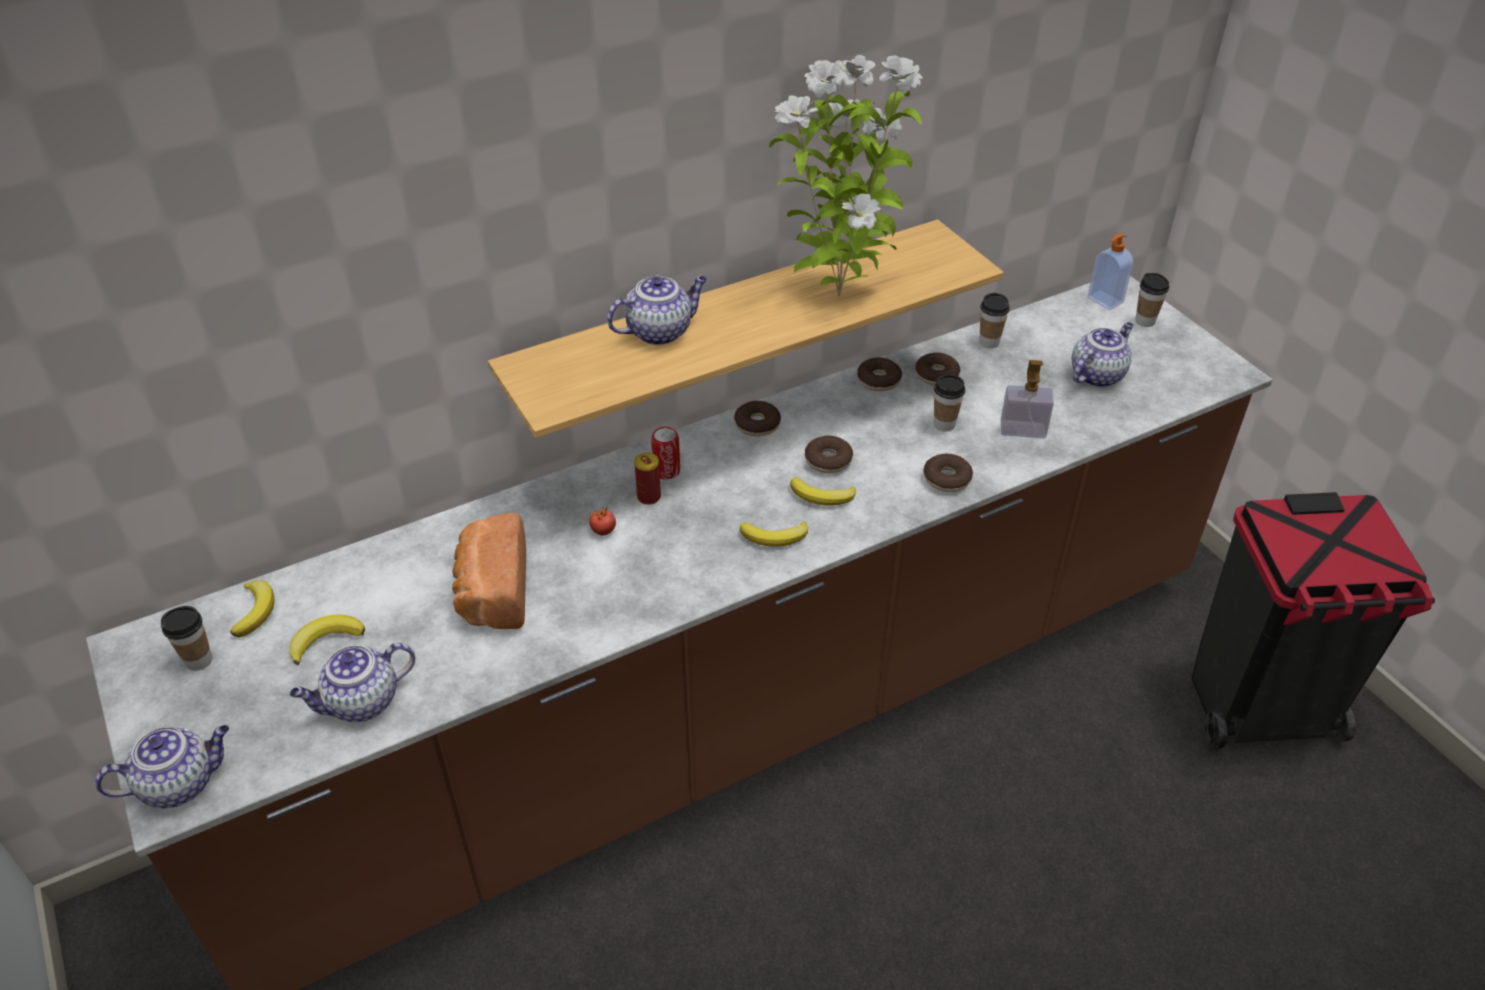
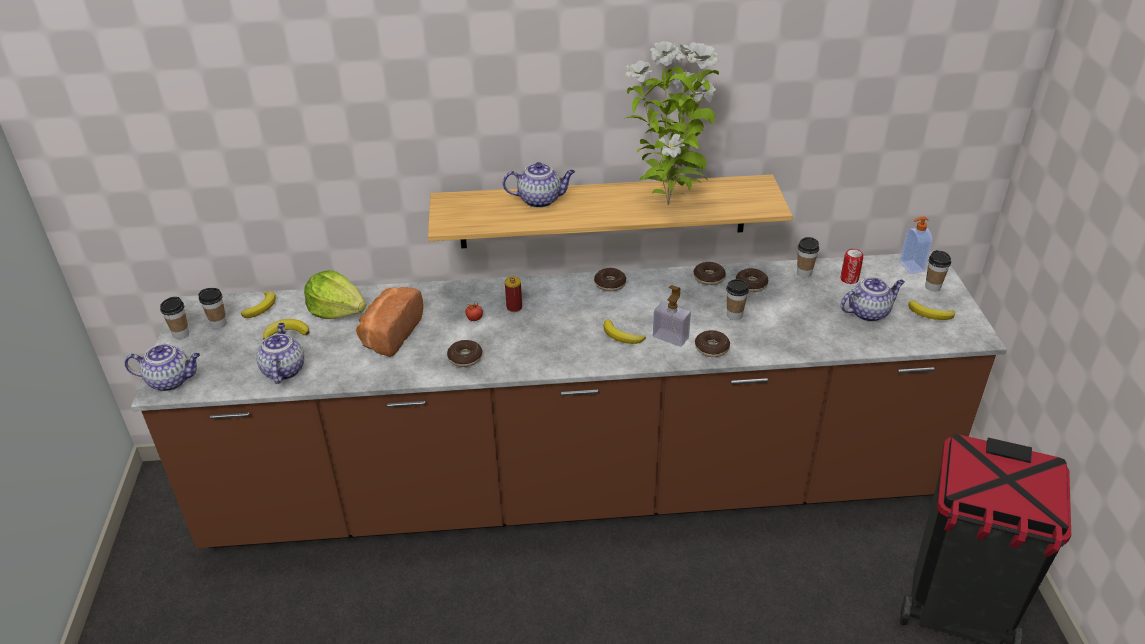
camera: 25 degrees right, 5 degrees down
(143, 698) = (181, 334): none -> cup
(361, 703) = (283, 370): teapot -> teapot turned 90 degrees clockwise
(385, 580) = (337, 310): none -> lettuce
(666, 471) = (535, 296): can -> can (849, 279)
(775, 537) = (575, 351): banana -> banana (931, 314)
(828, 460) = (640, 316): donut -> donut (465, 358)
(1023, 429) = (787, 332): soap dispenser -> soap dispenser (670, 337)

